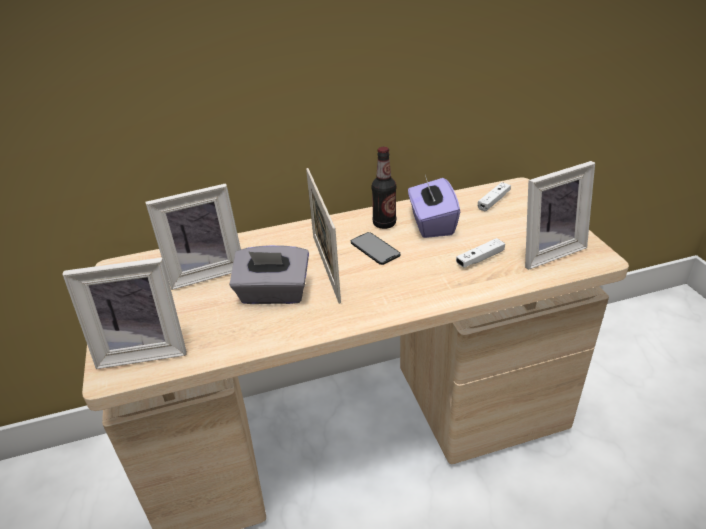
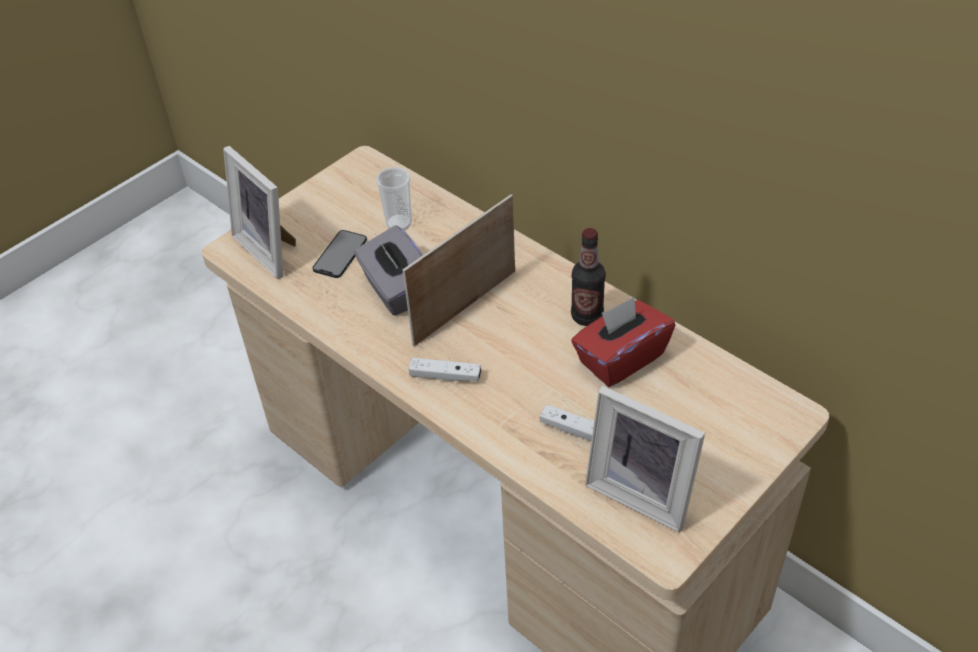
camera: 60 degrees right, 10 degrees up
(206, 271) = (399, 223): picture frame -> cup
(375, 248) = (529, 330): phone -> phone (340, 254)
(431, 223) = (620, 358): purple tissue box -> red tissue box
(493, 201) = (727, 400): white game controller -> white game controller (445, 376)

